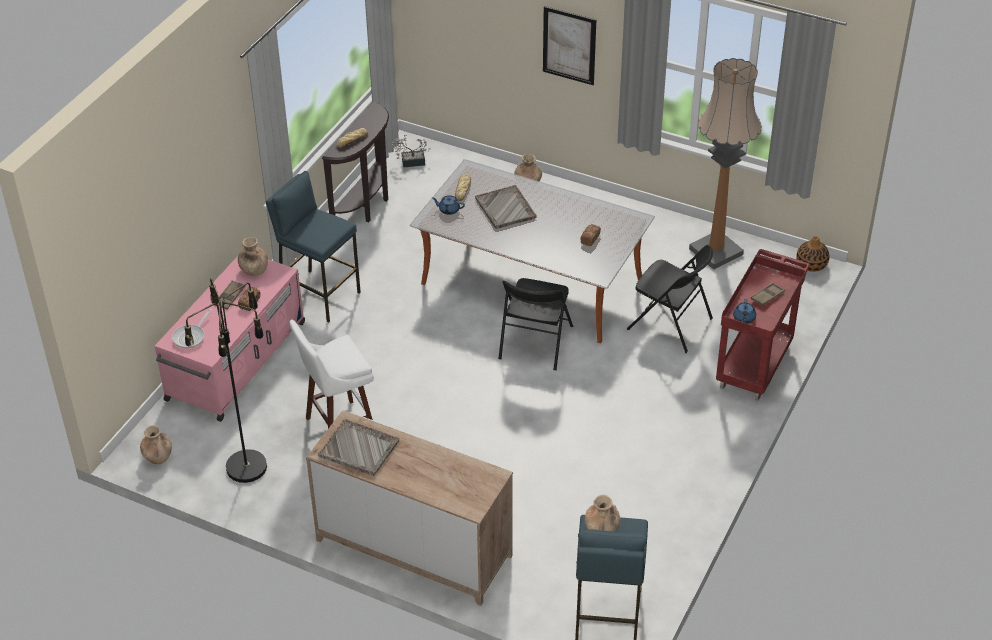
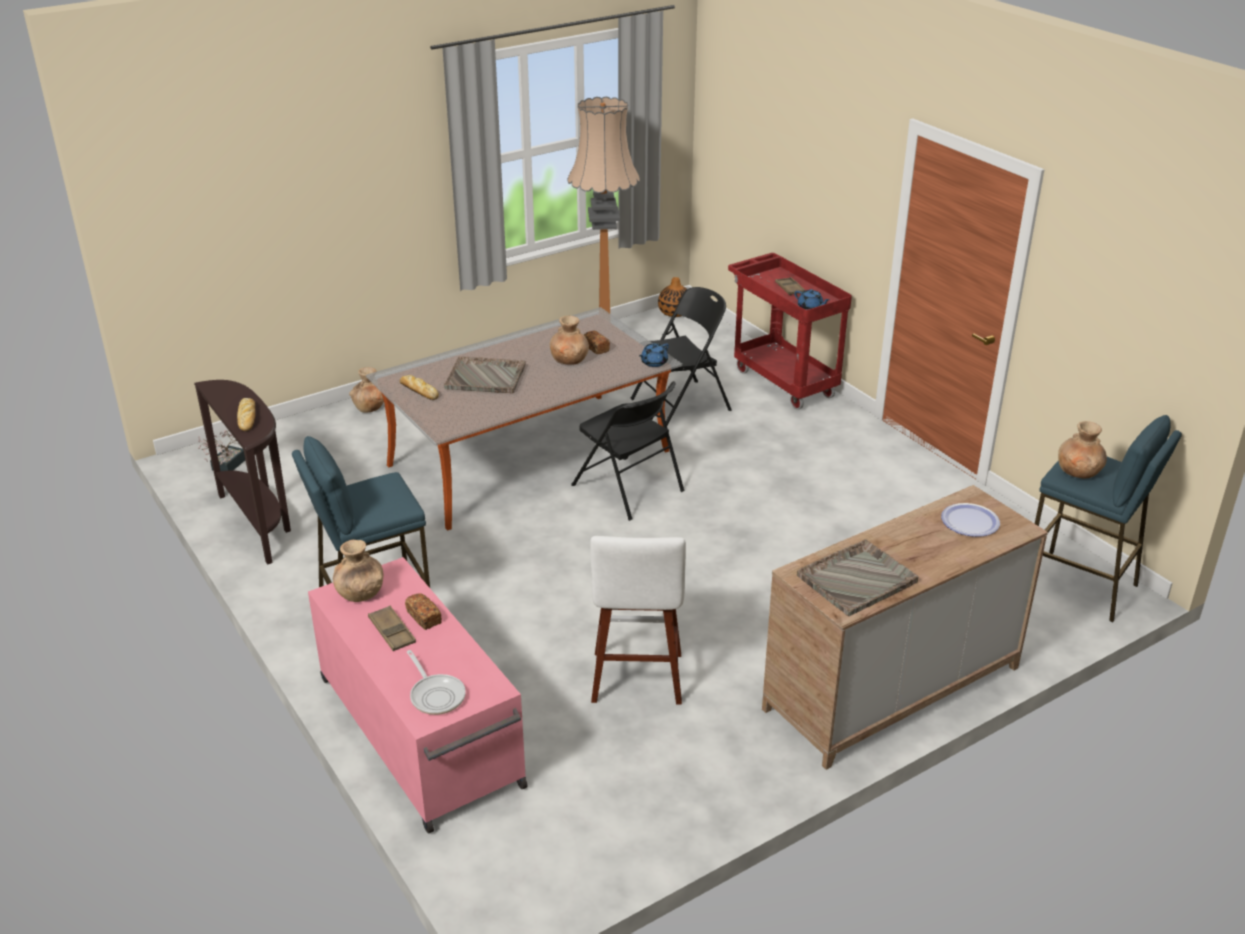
camera: 60 degrees left, 10 degrees down
(158, 457) = (540, 882): brown vase -> brown vase (569, 360)
(247, 468) = (640, 791): floor lamp -> none
(448, 210) = (443, 410): blue teapot -> blue teapot (653, 363)
(463, 482) = (970, 521): none -> plate
(569, 45) = (374, 196): picture -> none

